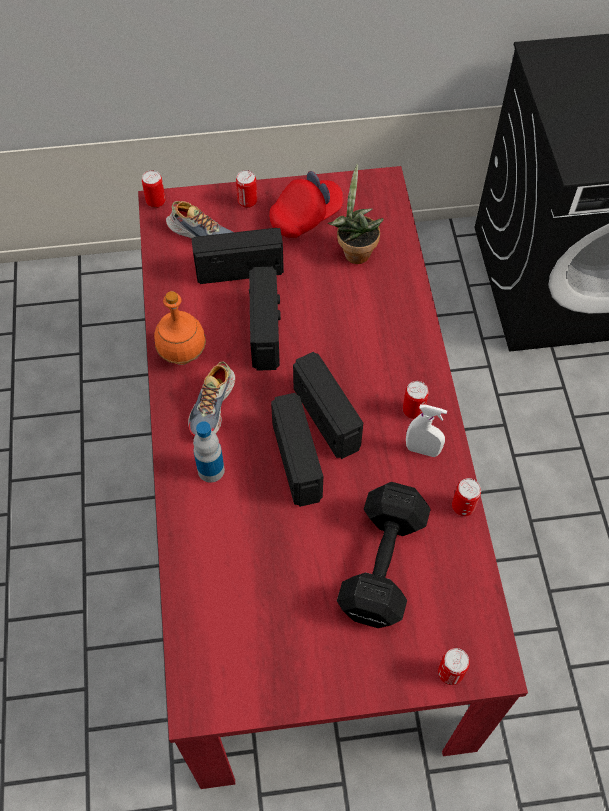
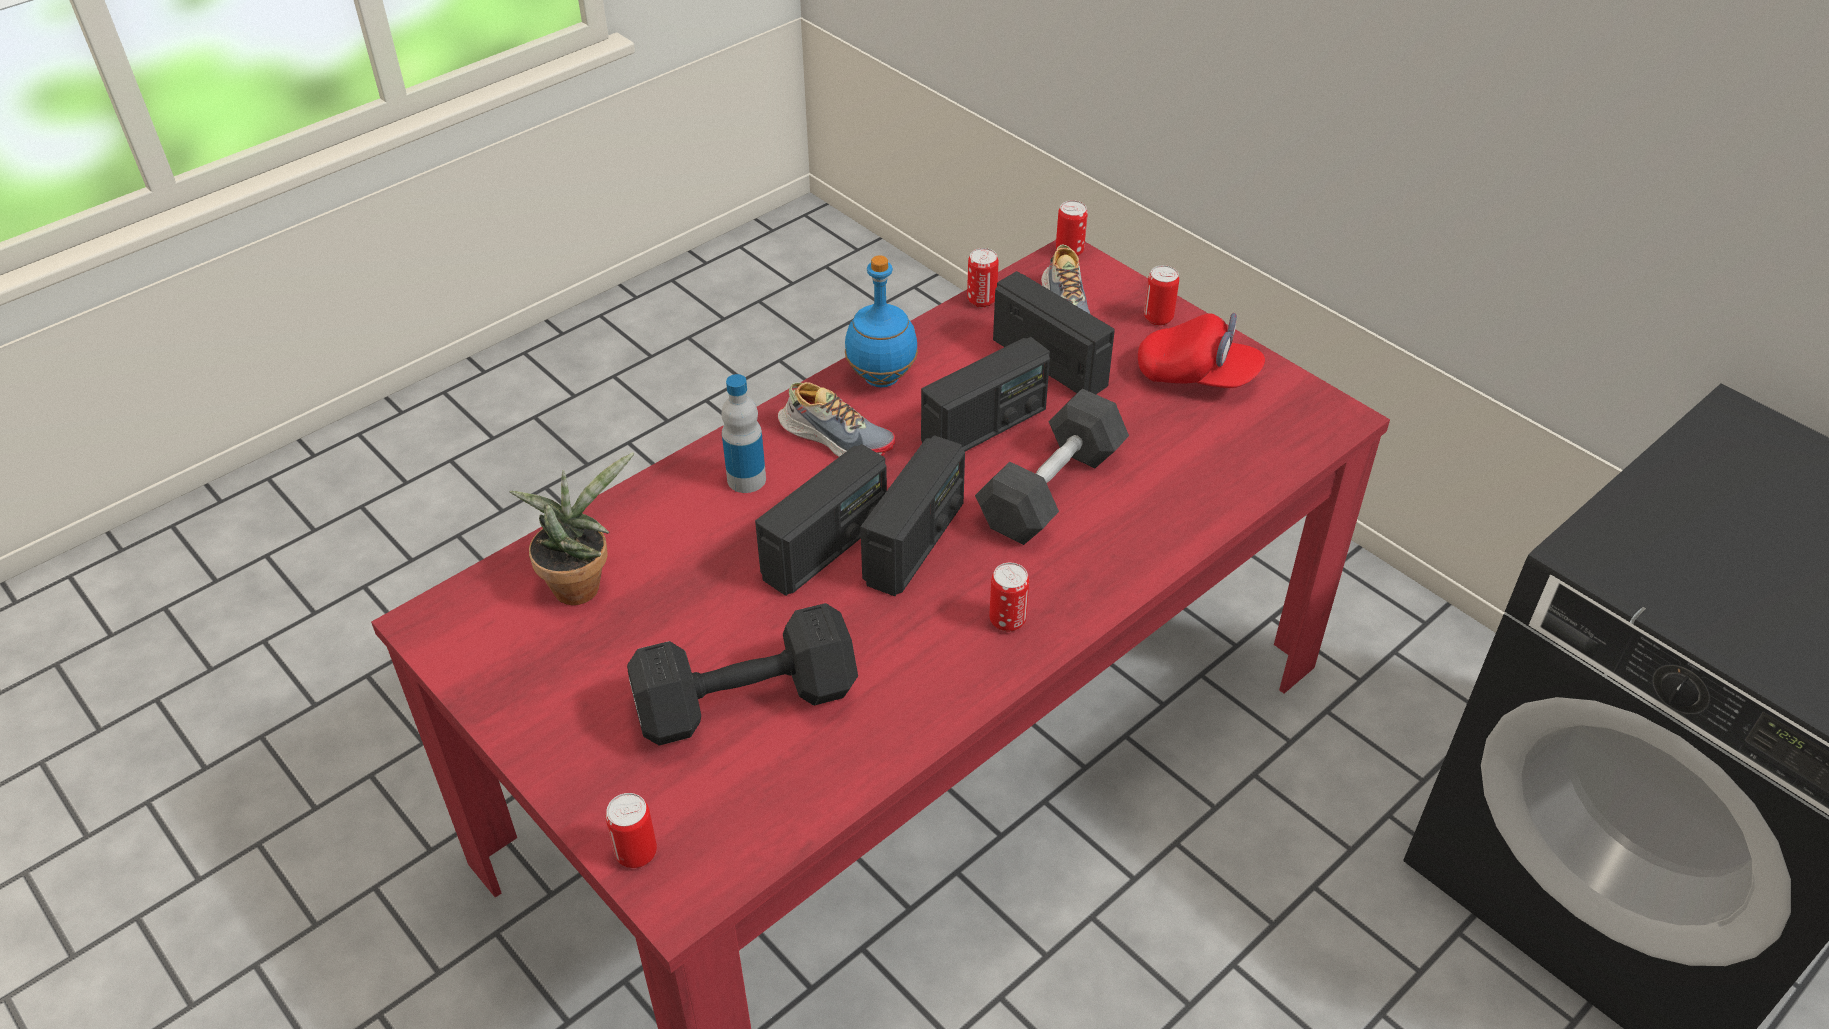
camera: 55 degrees right, 15 degrees down
(183, 355) = (882, 378): orange bottle -> blue bottle
(213, 406) = (835, 437): shoe -> shoe turned 135 degrees counterclockwise
(336, 333) = (1051, 489): none -> grey dumbbell
(354, 251) = (1196, 443): potted plant -> potted plant (581, 583)
(422, 450) = (954, 660): white spray bottle -> none
(463, 506) = (904, 745): can -> can (981, 300)

